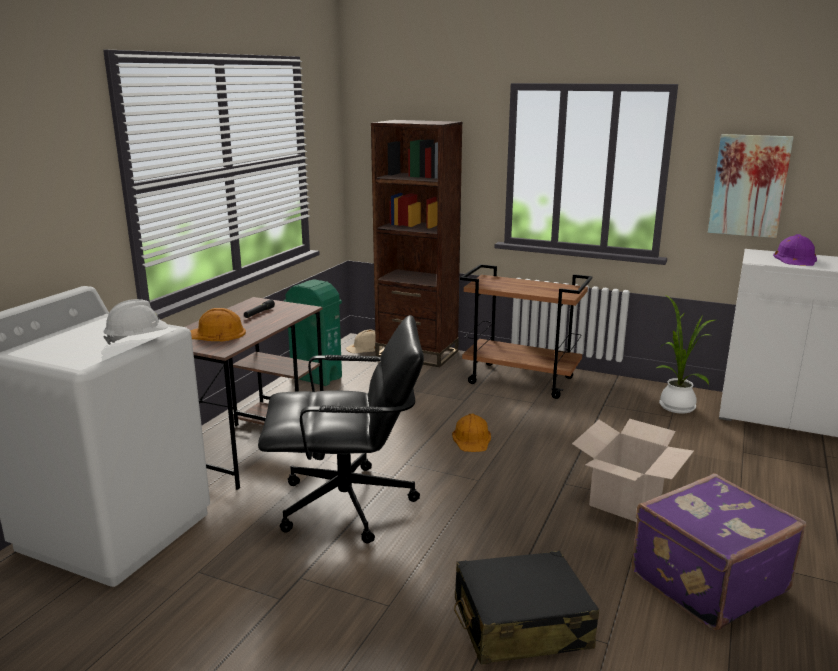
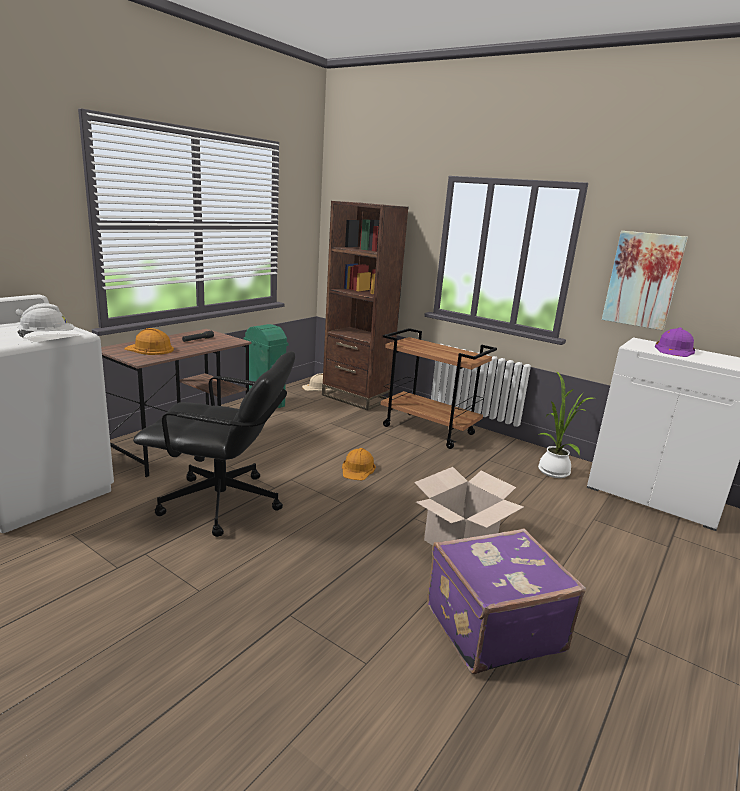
camera: 10 degrees right, 0 degrees up
(520, 624) = (299, 629): black suitcase -> none

